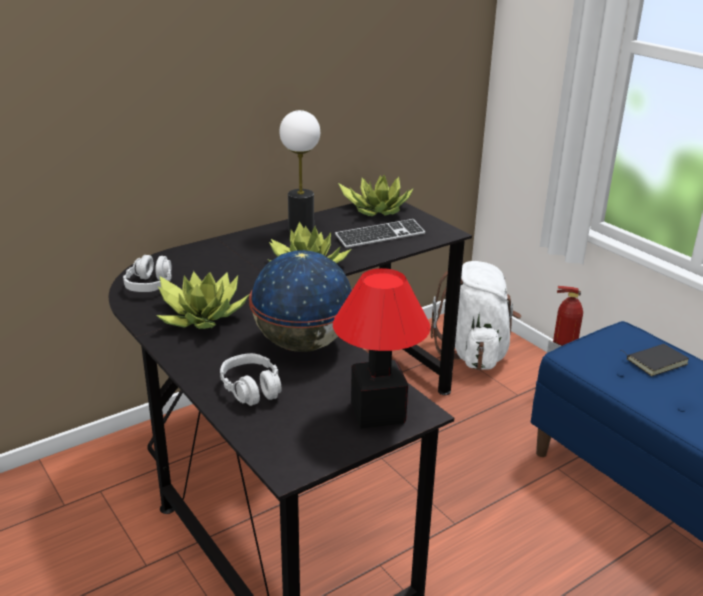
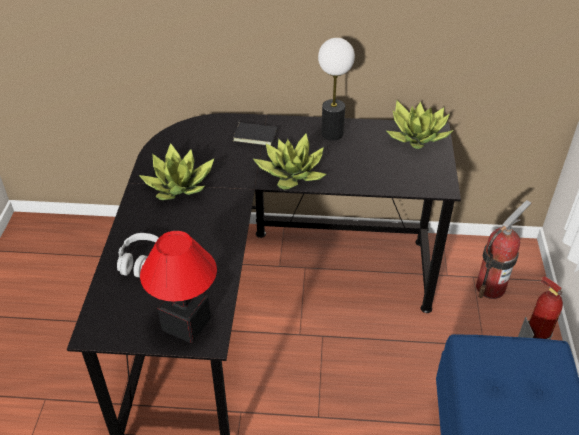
camera: 40 degrees right, 15 degrees up
(150, 284) = (180, 141): grey headphones -> none
(302, 344) = (208, 242): globe -> none
(380, 236) = (384, 166): keyboard -> none
(474, 353) = (490, 287): white backpack -> fire extinguisher
(655, 361) = (540, 397): black book -> black book (256, 135)

